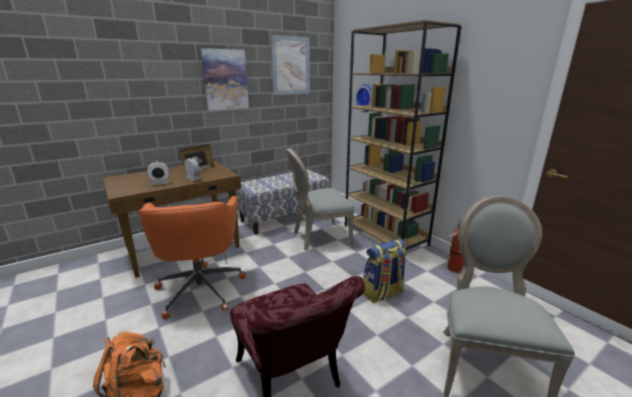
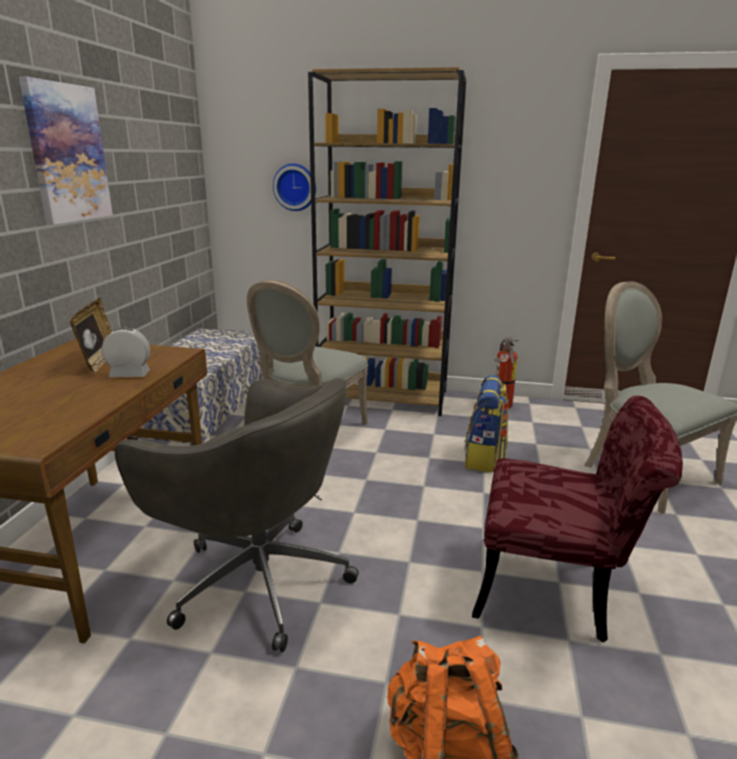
camera: 45 degrees left, 0 degrees up
(160, 183) = (79, 400): alarm clock -> none
(201, 288) = (256, 579): orange office chair -> grey office chair
(290, 66) = (154, 128): picture -> none

